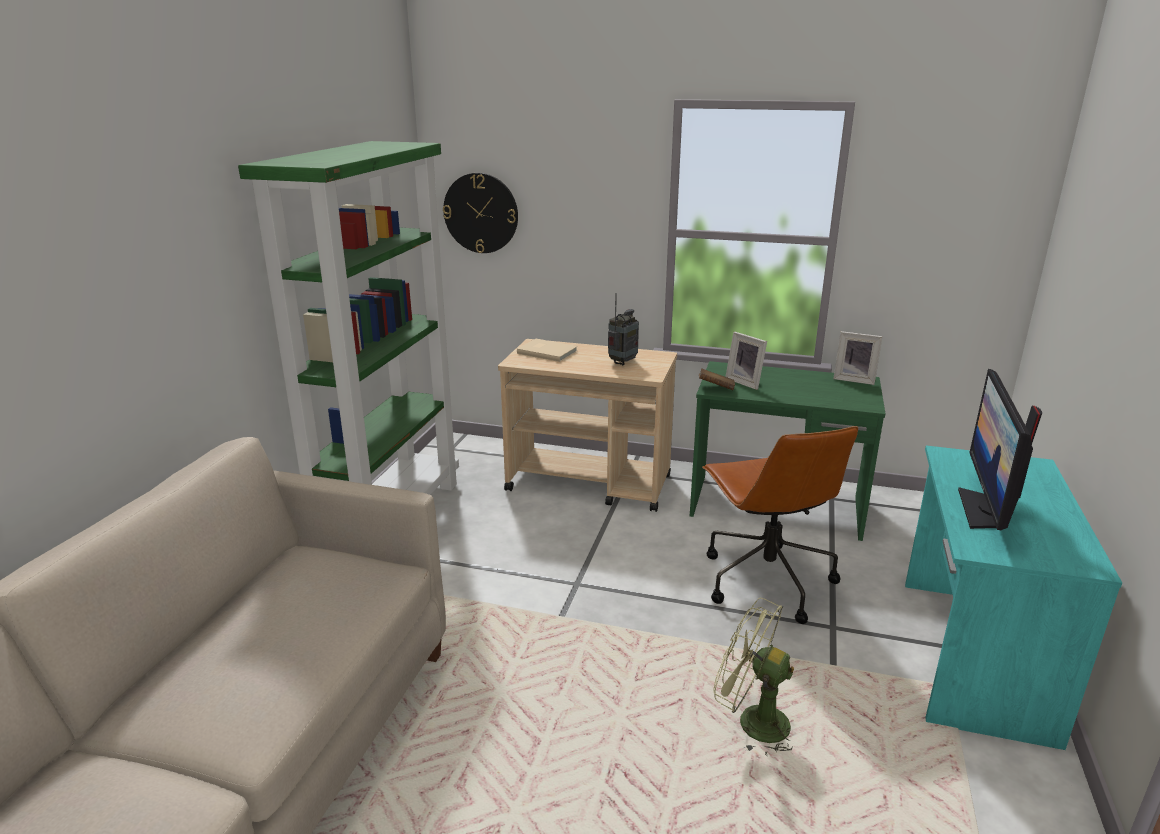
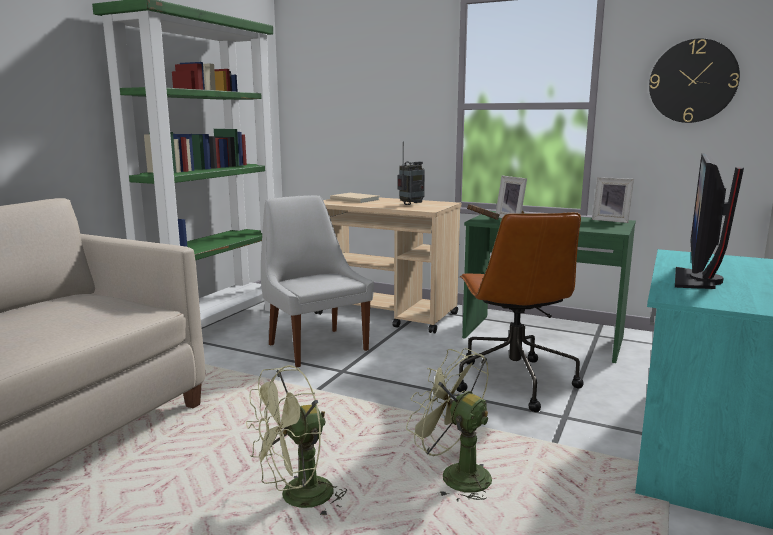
camera: 10 degrees right, 10 degrees down
(481, 213) = (318, 100): wall clock -> wall clock (693, 81)
(529, 546) = (316, 346): none -> white chair
(608, 775) = (297, 499): none -> green fan

